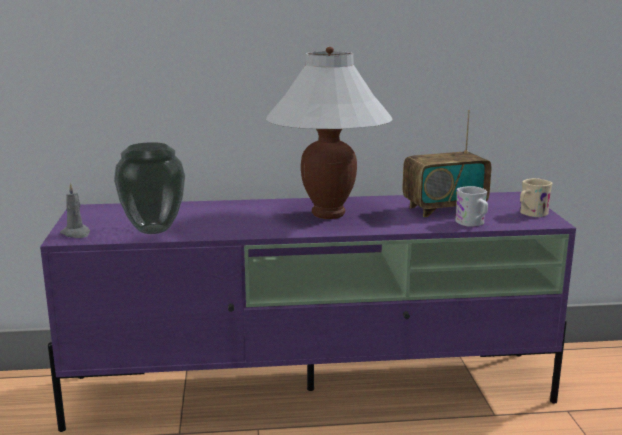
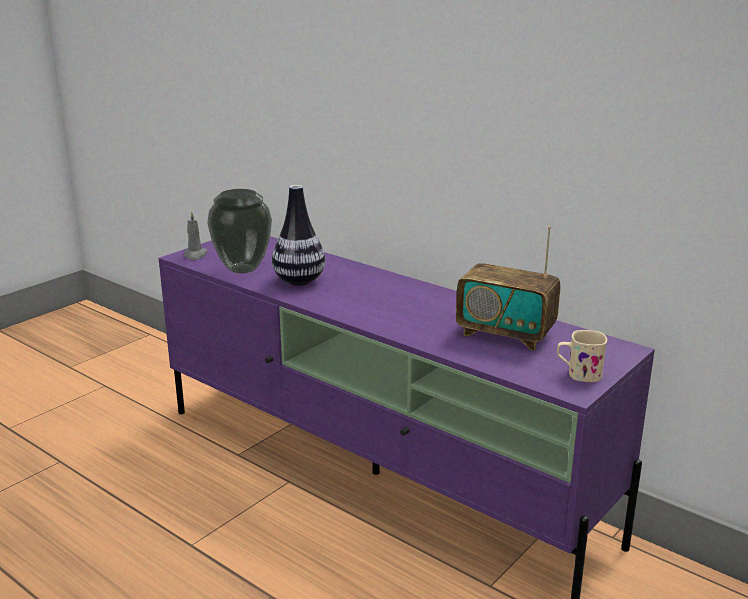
camera: 45 degrees right, 5 degrees up
(226, 223) = (299, 281): none -> vase
(329, 214) = (392, 301): white table lamp -> none
(472, 224) = (489, 360): white mug -> none

